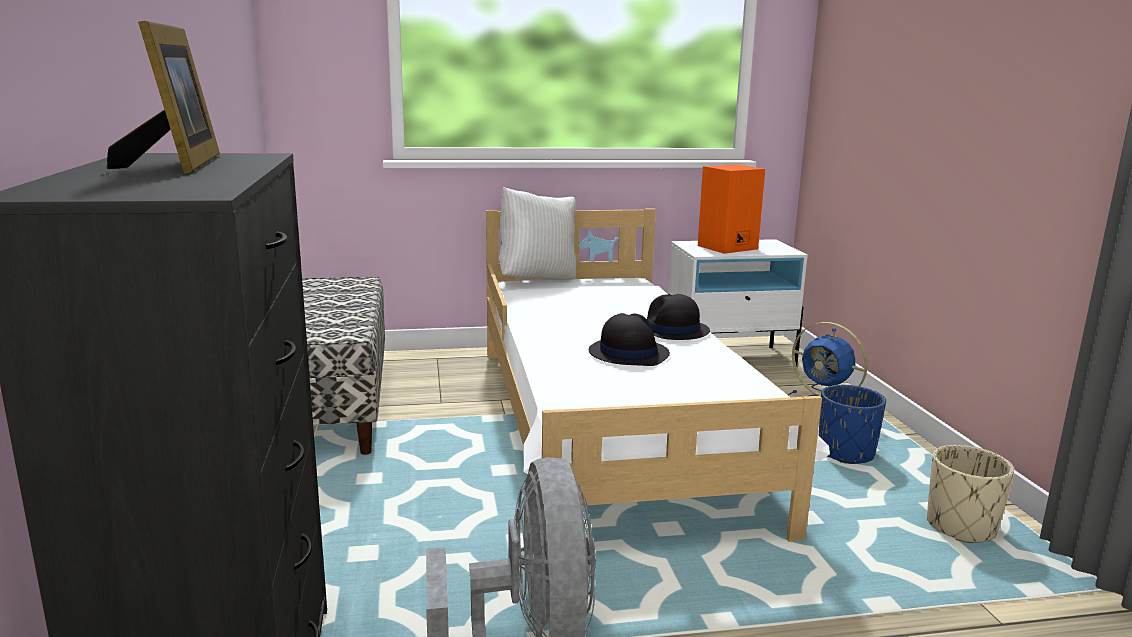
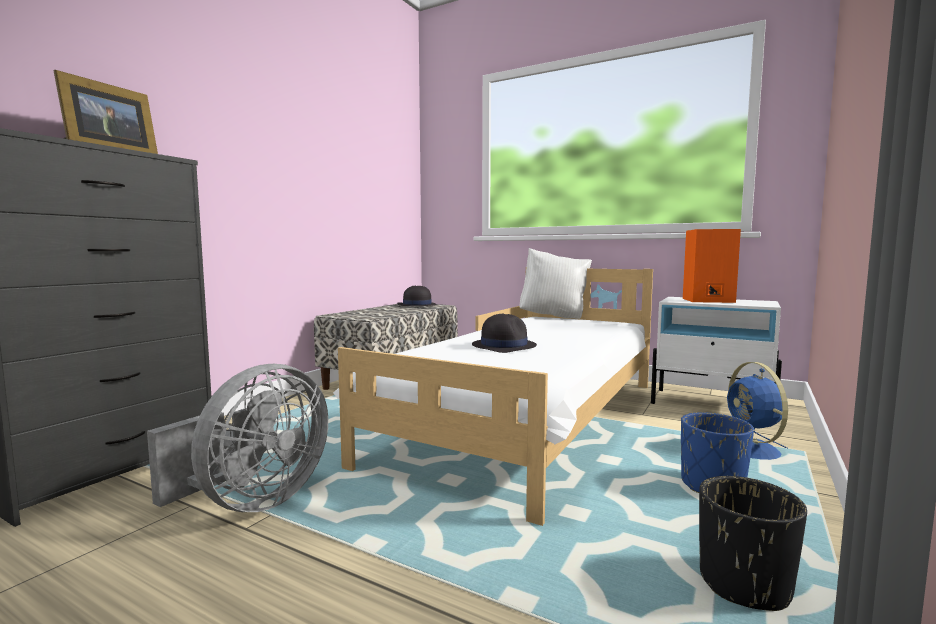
camera: 40 degrees right, 10 degrees down
(672, 330) = (572, 342): black hat -> black hat (416, 305)
(961, 528) = (745, 585): beige planter -> black planter

